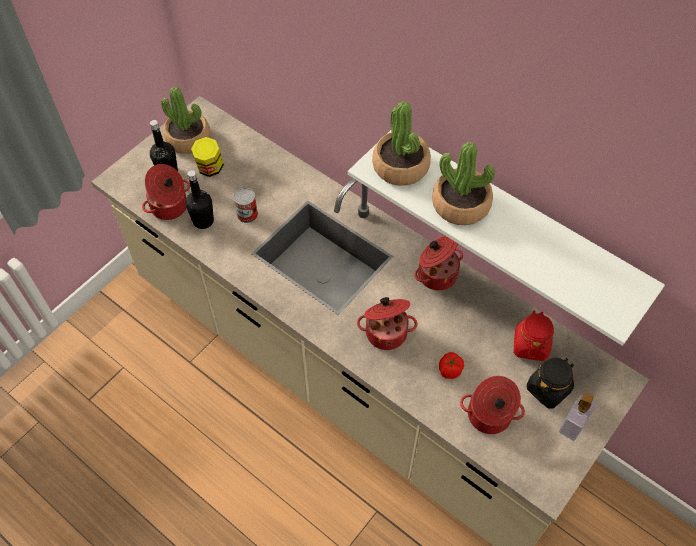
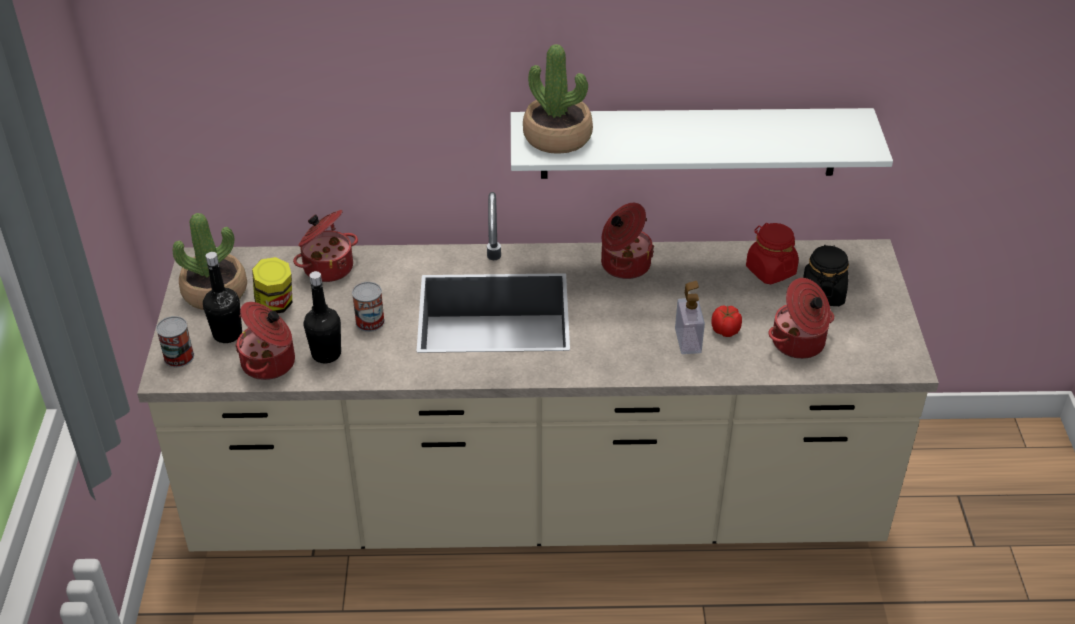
camera: 40 degrees left, 15 degrees down
(131, 171) = (179, 357): none -> can
(386, 331) = (632, 336): cooking pot -> cooking pot (327, 267)
(461, 204) = (647, 137): potted plant -> none
(573, 424) = (871, 306): soap dispenser -> soap dispenser (688, 341)

